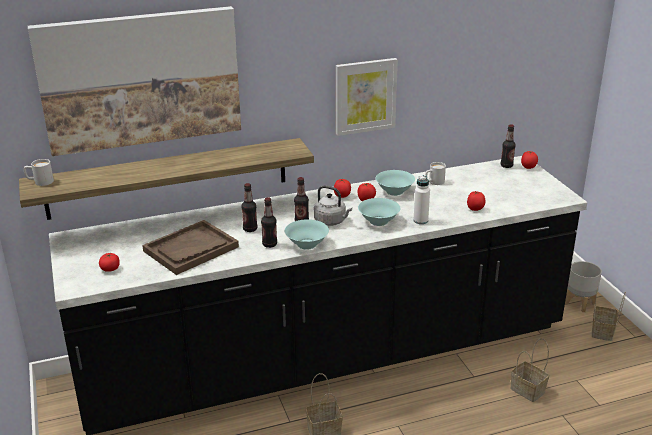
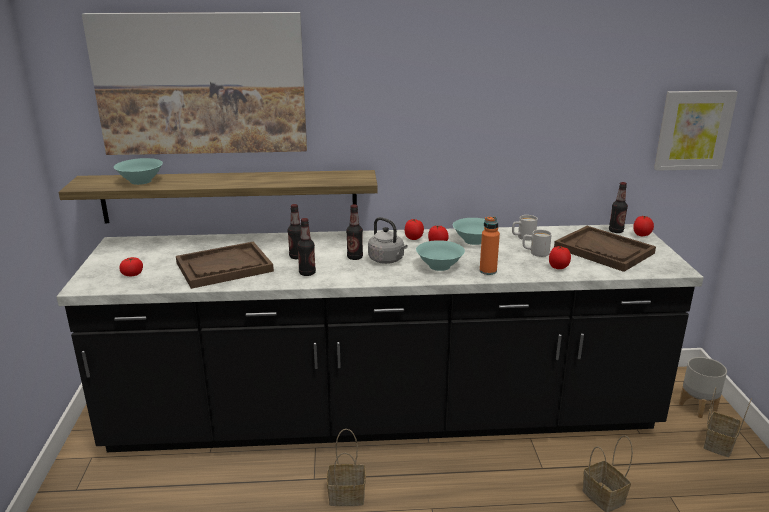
camera: 15 degrees right, 5 degrees down
(40, 182) = (91, 180): white mug -> white mug (535, 252)
(306, 244) = (346, 278): turquoise bowl -> turquoise bowl (140, 181)
(365, 96) = (451, 131): picture -> picture (693, 130)
(420, 220) = (488, 271): white bottle -> orange bottle
(504, 187) = (604, 250): none -> brown tray

